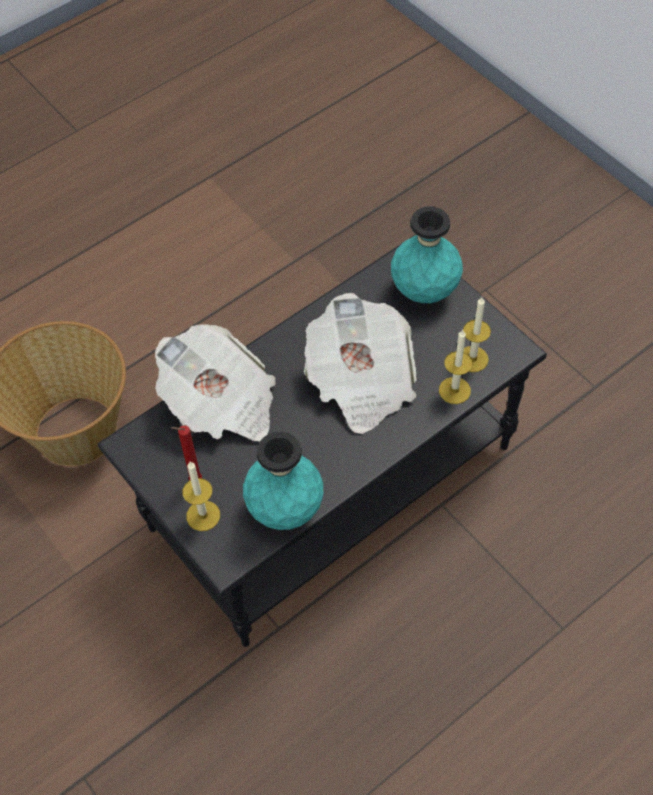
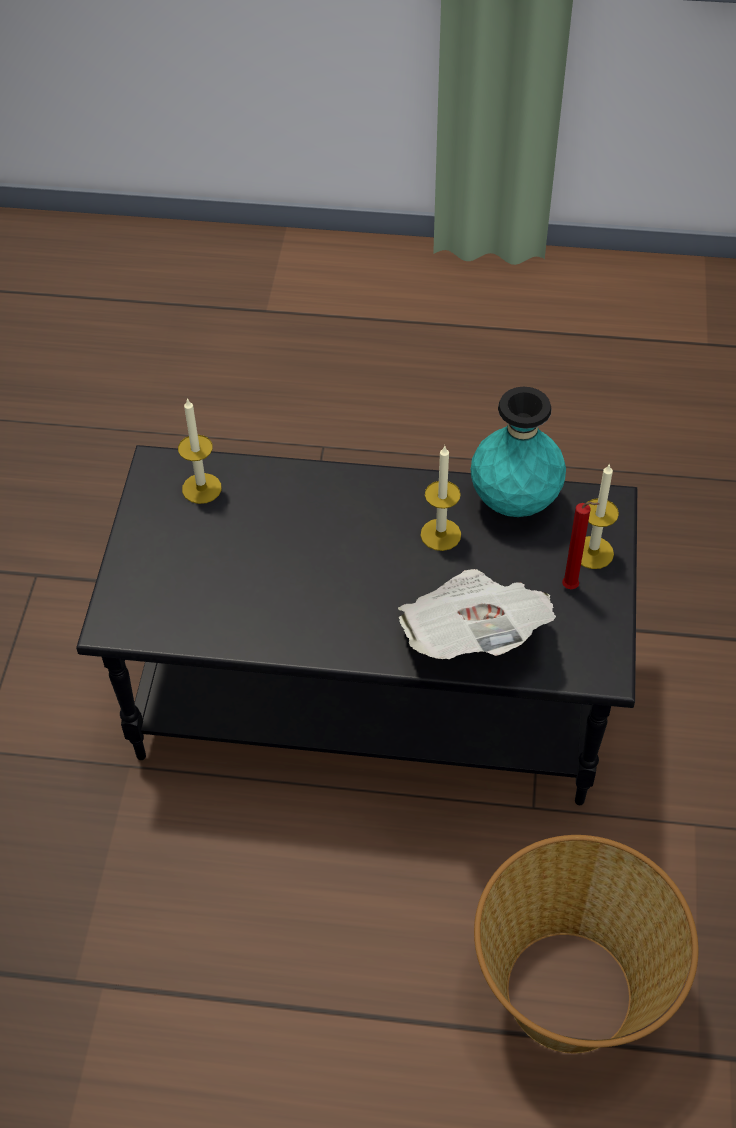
camera: 135 degrees left, 5 degrees down
(361, 382) = (321, 549): newspaper -> none
(425, 291) = (151, 580): turquoise vase -> none
(454, 390) = (253, 477): candle -> candle (440, 534)

